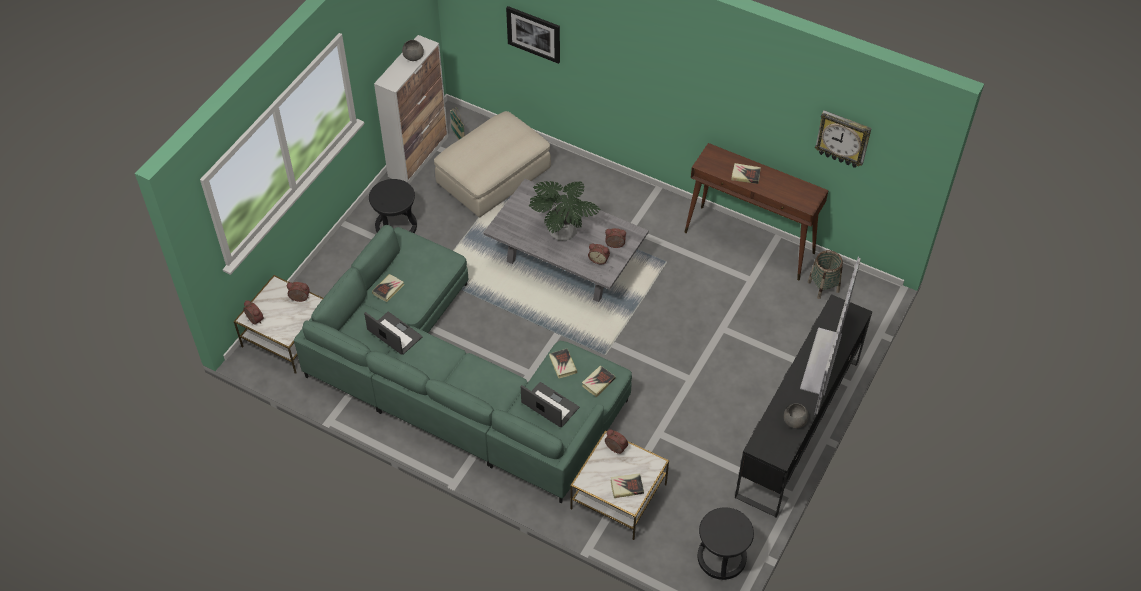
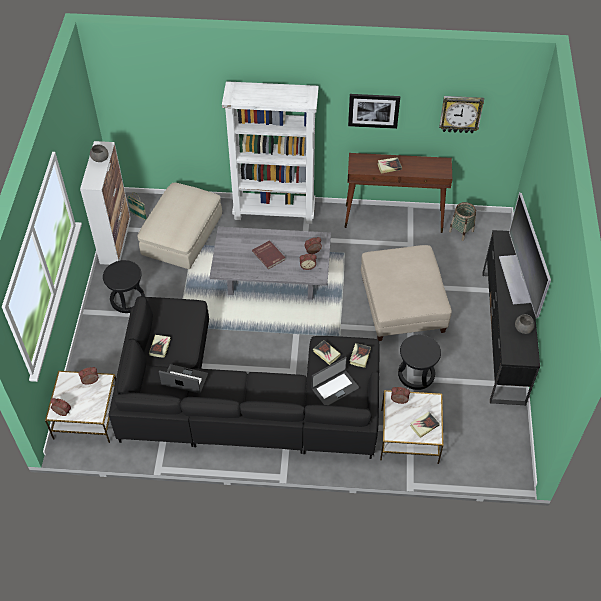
camera: 25 degrees left, 0 degrees up
(457, 381) = (241, 398): green sofa -> black sofa
(534, 34) = (187, 111): picture -> picture (373, 110)
(549, 406) = (335, 388): laptop -> laptop turned 135 degrees clockwise
(563, 231) = (269, 255): potted plant -> red book
(613, 185) = (275, 211): none -> white bookcase
(699, 347) = (403, 305): none -> beige ottoman
(721, 558) = (506, 450): black stool -> black stool (416, 374)

